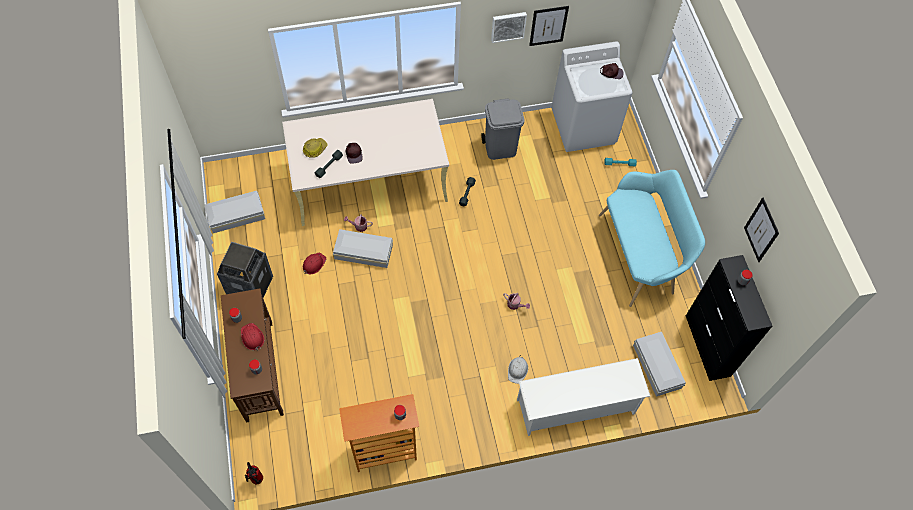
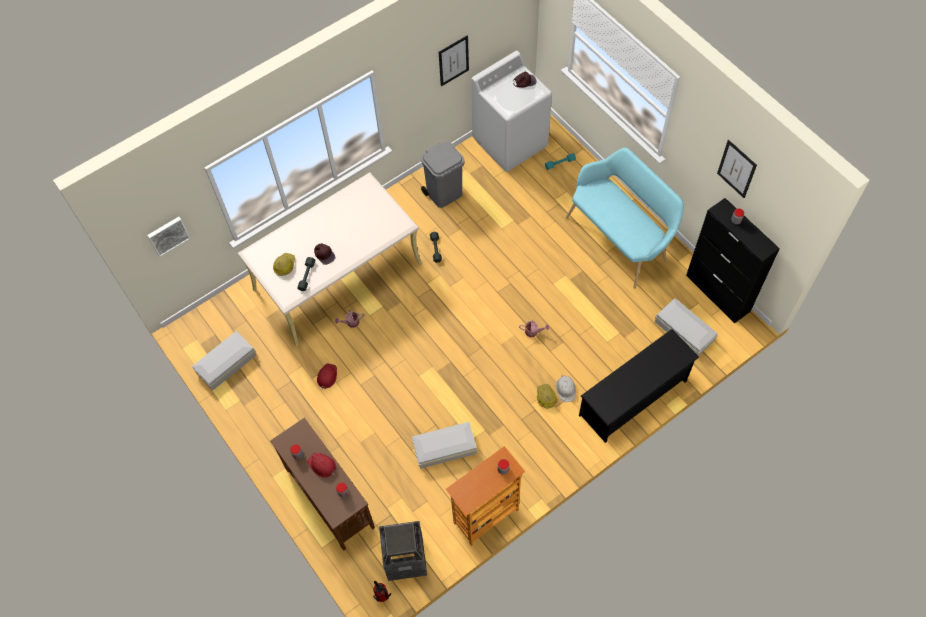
camera: 20 degrees left, 0 degrees up
(250, 286) = (277, 424): trash can -> trash can (405, 559)
(363, 251) = (367, 344): white storage box -> white storage box (443, 447)
(495, 369) = (545, 397): none -> hard hat
(508, 26) = (418, 75): picture -> picture (168, 235)
(576, 407) = (633, 398): white shoe rack -> black shoe rack

